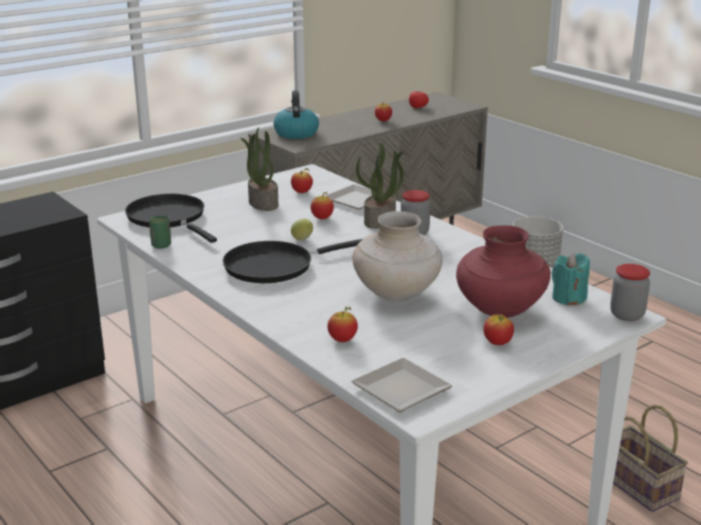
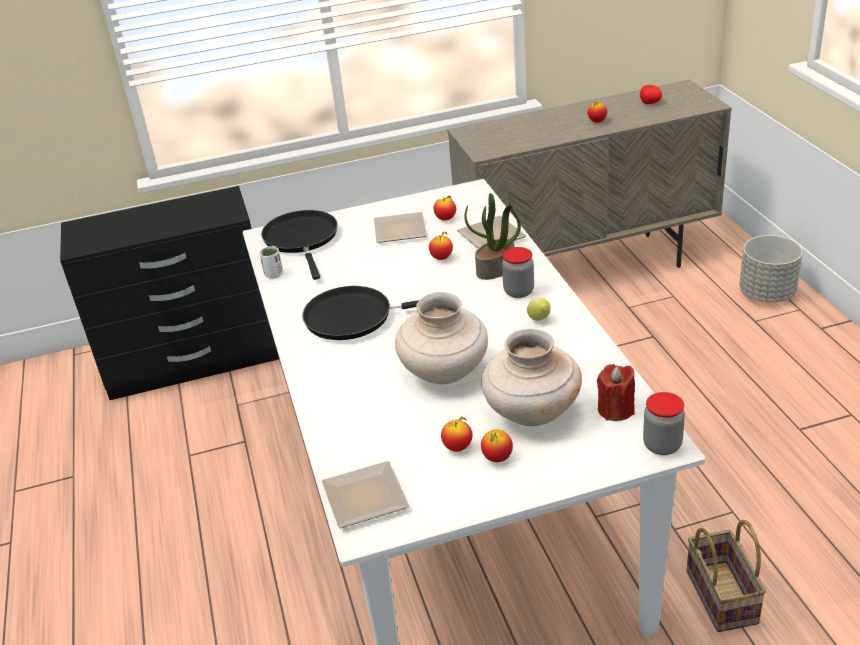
camera: 25 degrees right, 10 degrees up
(161, 245) = (273, 274): green cup -> white cup
(262, 203) = (398, 230): potted plant -> plate
(296, 133) = (494, 133): kettle -> none
(303, 240) = (404, 285): lemon -> lemon (539, 320)
(342, 340) = (354, 424): apple -> apple (458, 447)
(499, 310) = (531, 413): red vase -> beige vase
(568, 298) = (615, 410): turquoise candle -> red candle

